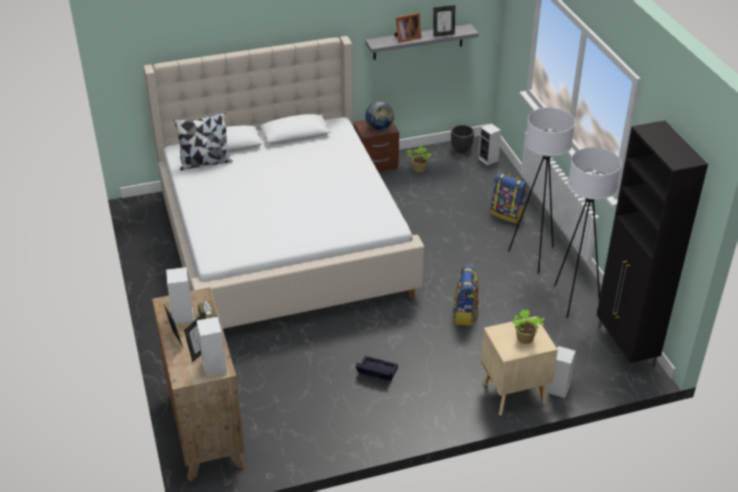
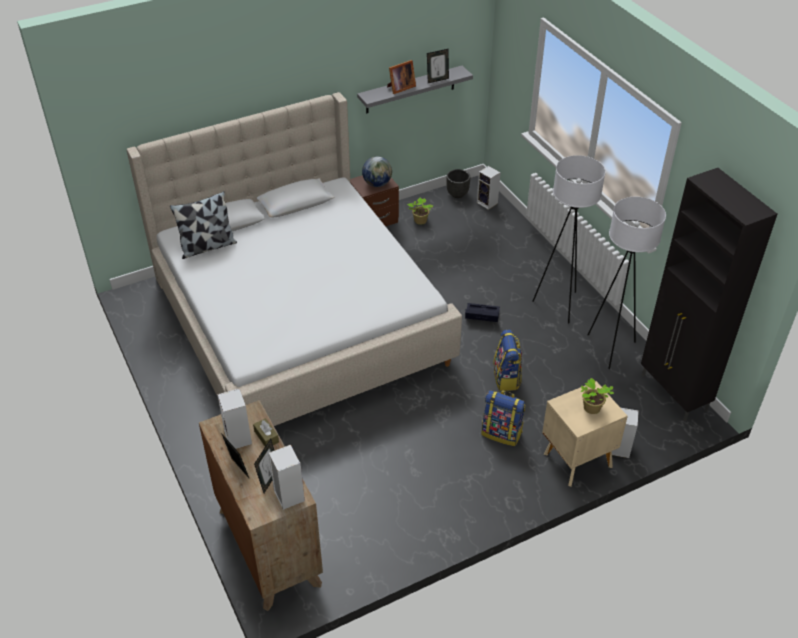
camera: 10 degrees left, 5 degrees up
(375, 372) = (431, 455): black storage box -> black storage box (481, 316)
(507, 214) = (521, 261): backpack -> backpack (502, 433)

